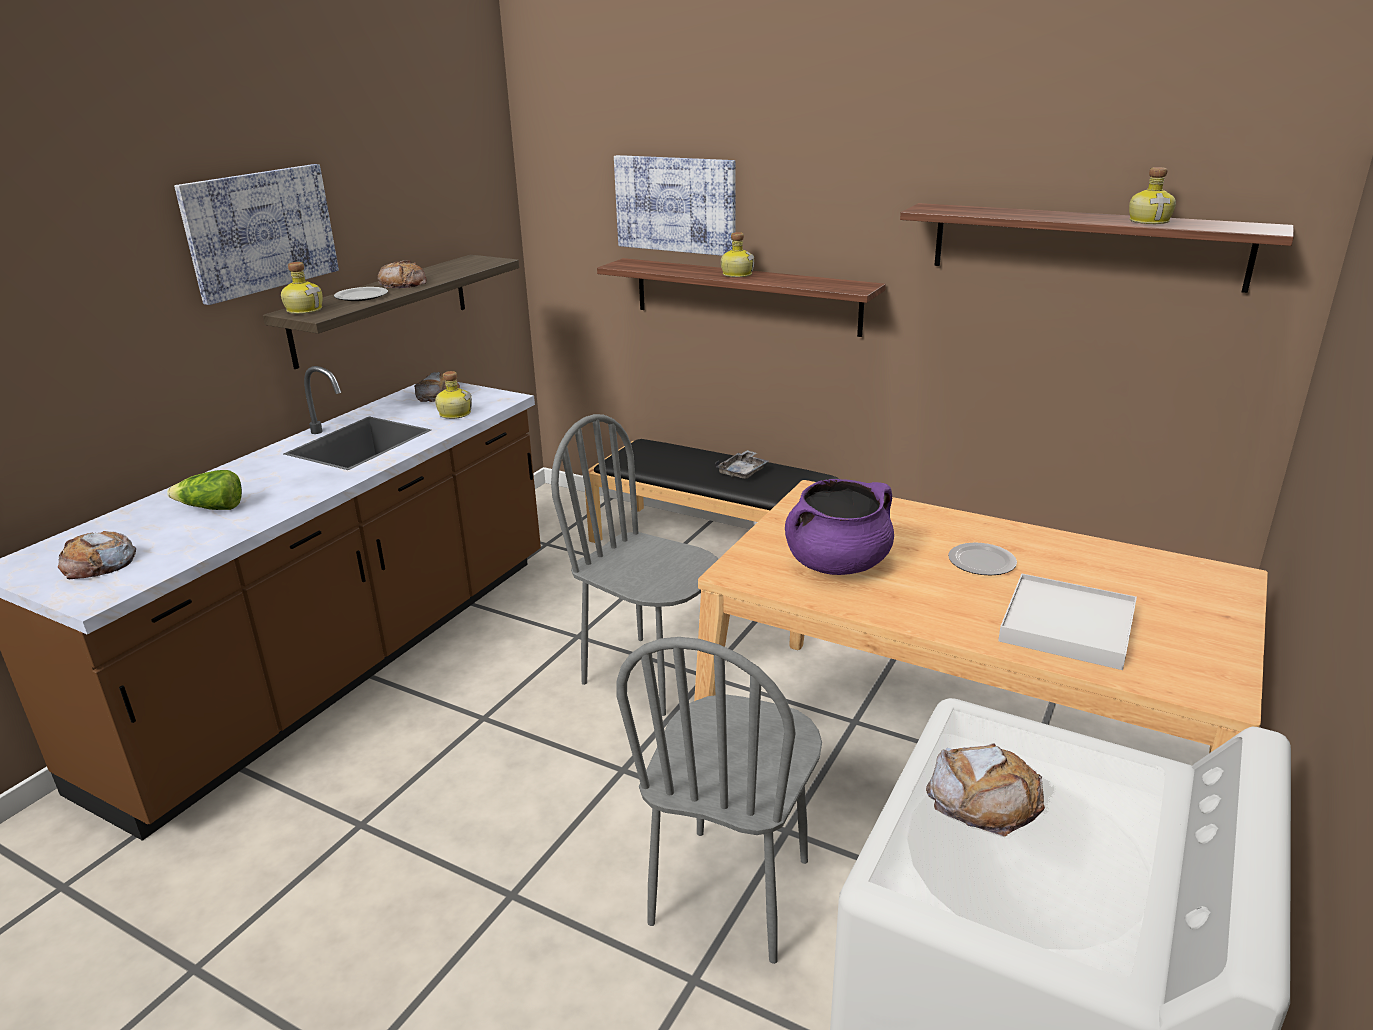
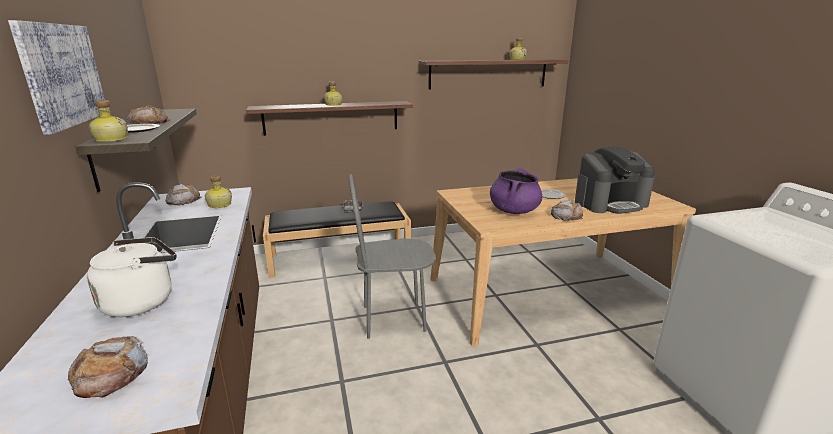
camera: 45 degrees left, 5 degrees down
(212, 508) = (142, 301): lettuce -> white kettle
(675, 204) = (283, 71): picture -> none
(731, 892) = (557, 378): grey chair -> none
(985, 797) = (769, 232): bread -> bread (566, 215)
(1067, 626) = (610, 203): white tray -> coffee machine

